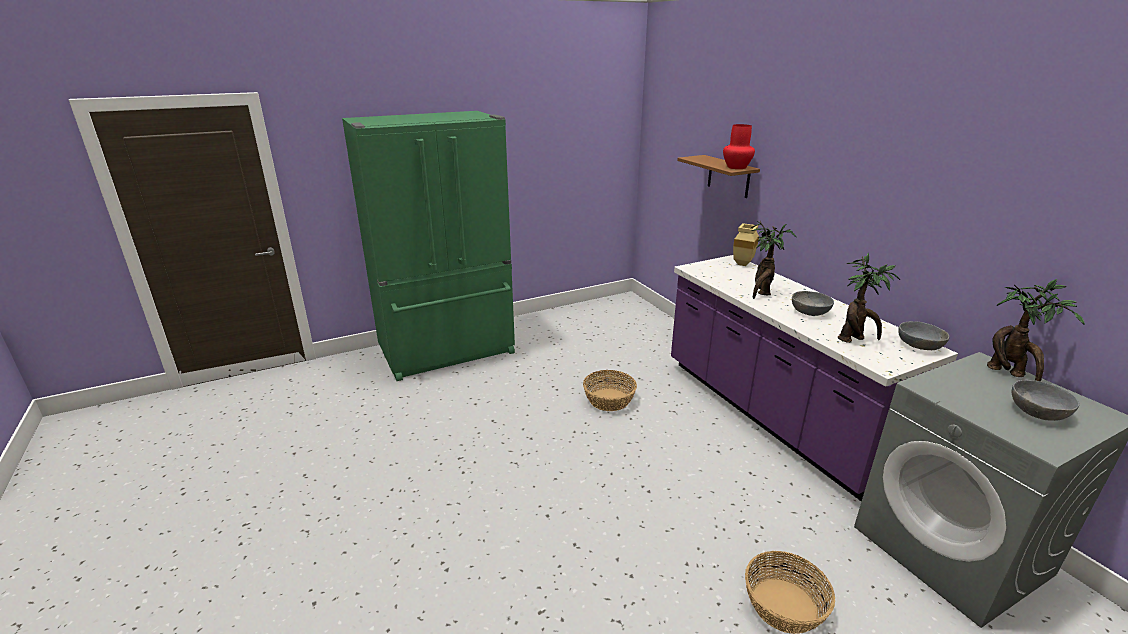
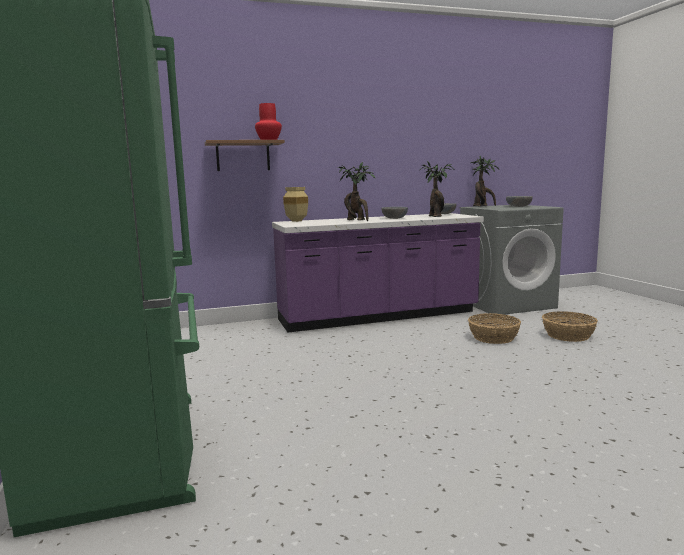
camera: 80 degrees left, 15 degrees down
(609, 400) = (334, 360): basket -> basket (493, 337)

